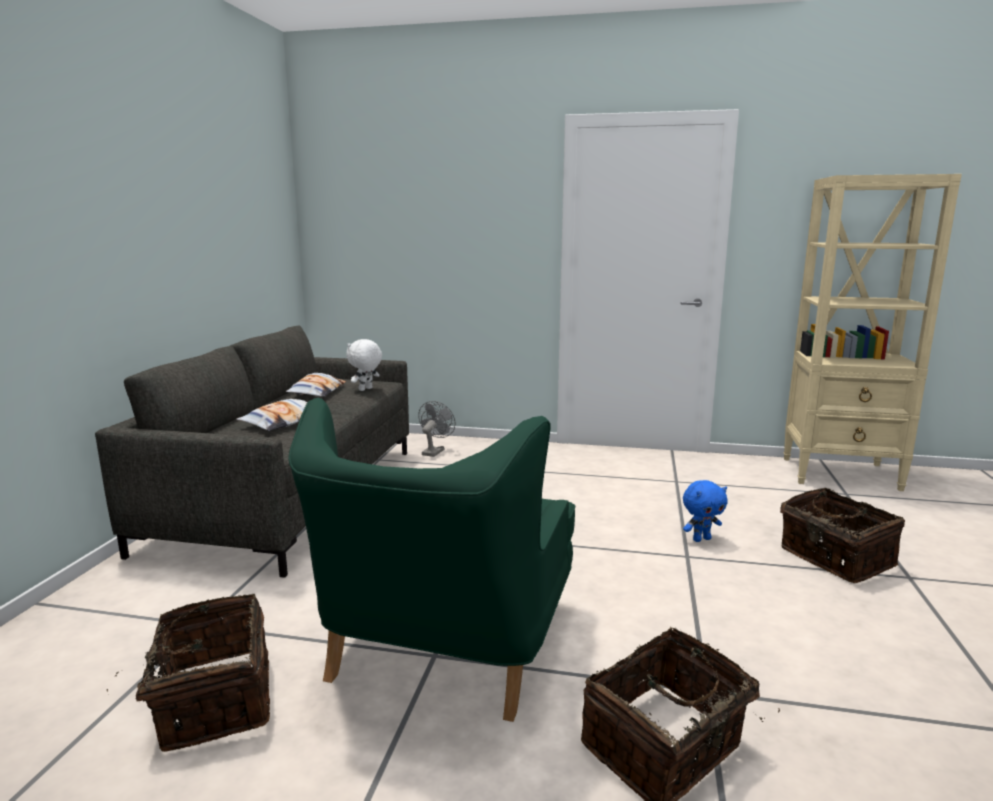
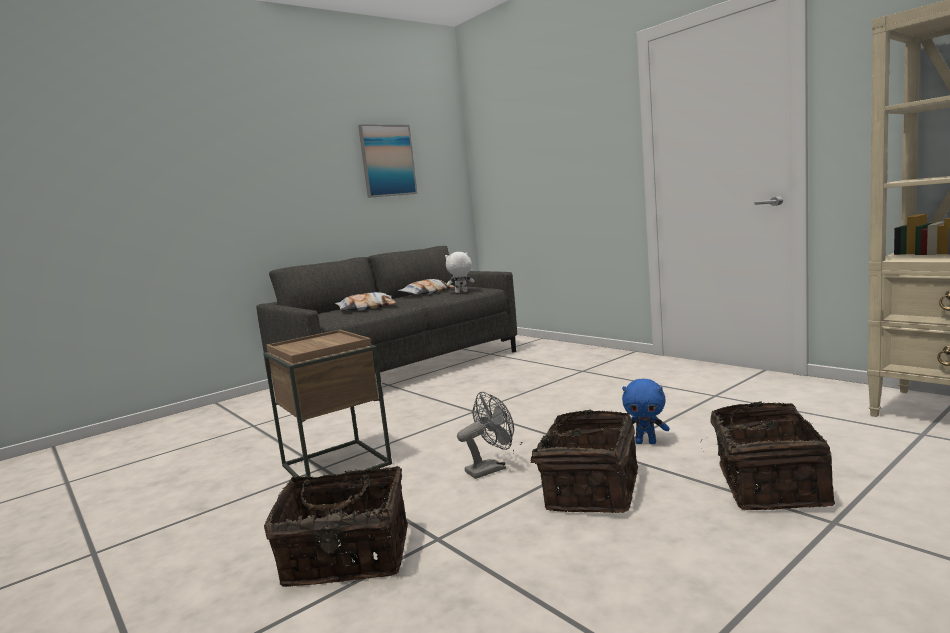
camera: 40 degrees right, 5 degrees down
(213, 701) = (202, 459): basket -> basket (588, 489)
(227, 206) = (387, 160): none -> picture
(434, 451) = (538, 352): grey fan -> grey fan (491, 468)
(445, 646) = (335, 465): green armchair -> brown side table

